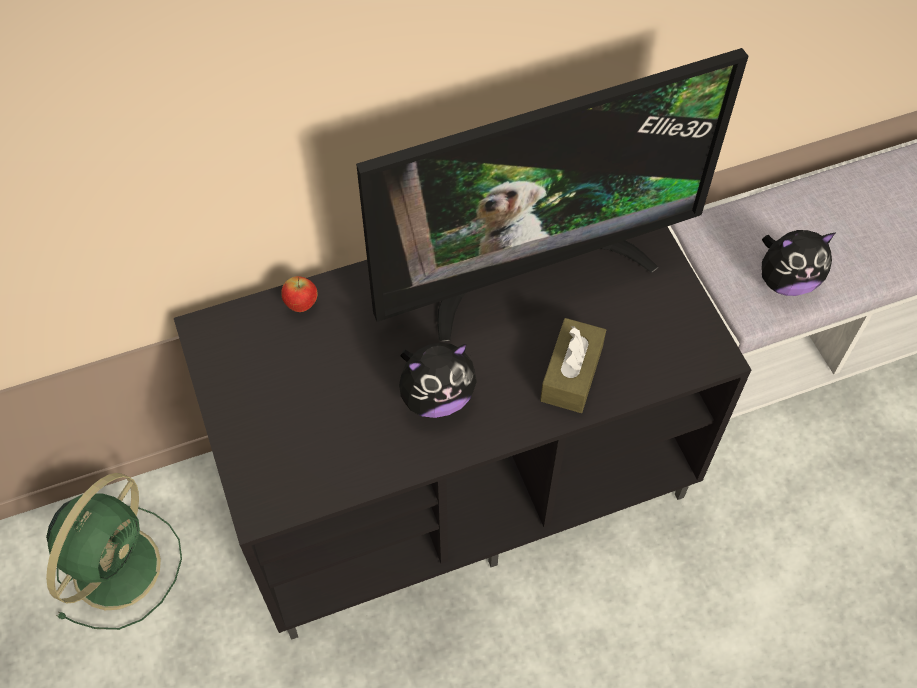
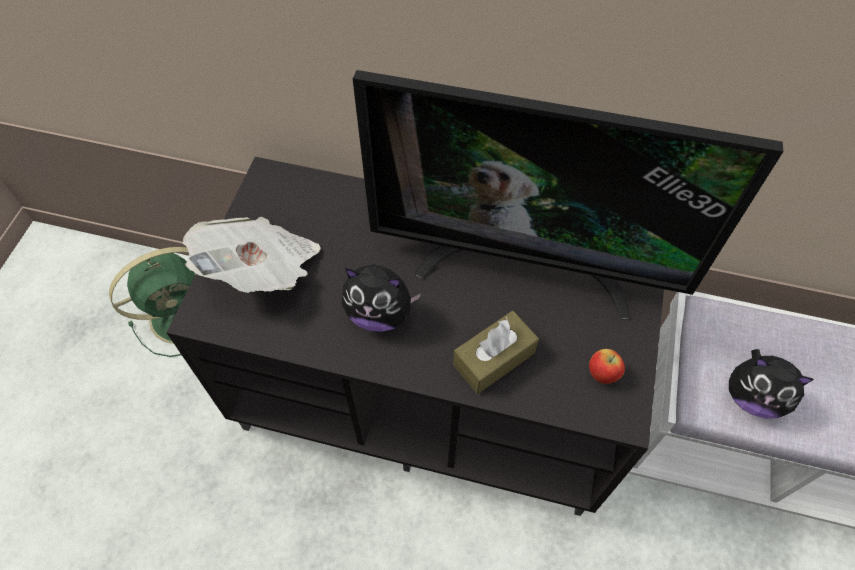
camera: 35 degrees right, 0 degrees up
(285, 425) = (262, 269): none -> newspaper
(301, 305) = (341, 194): apple -> apple (602, 374)

